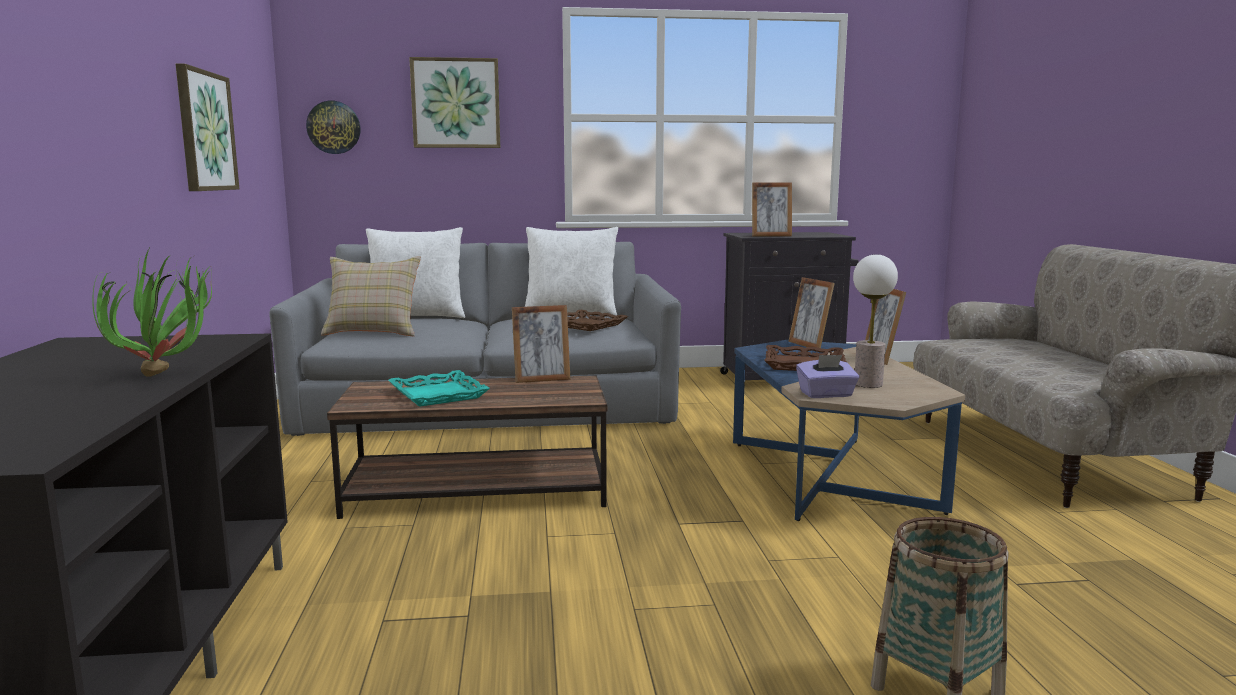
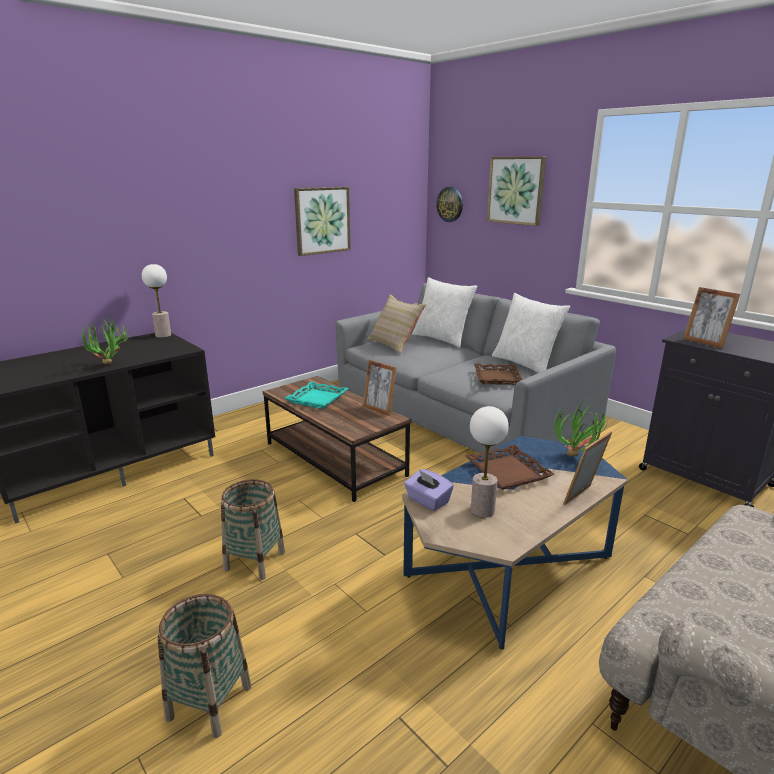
camera: 55 degrees right, 10 degrees up
(86, 340) = (163, 335): none -> table lamp
(657, 598) = (255, 560): none -> basket
(809, 345) = (578, 458): picture frame -> potted plant

